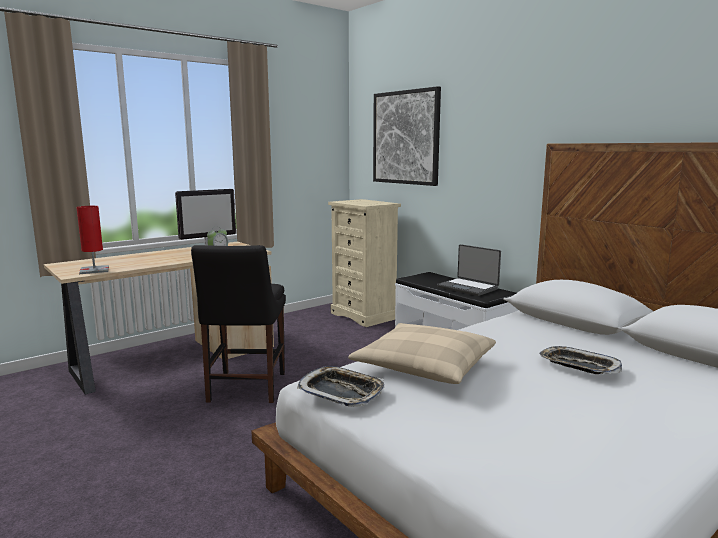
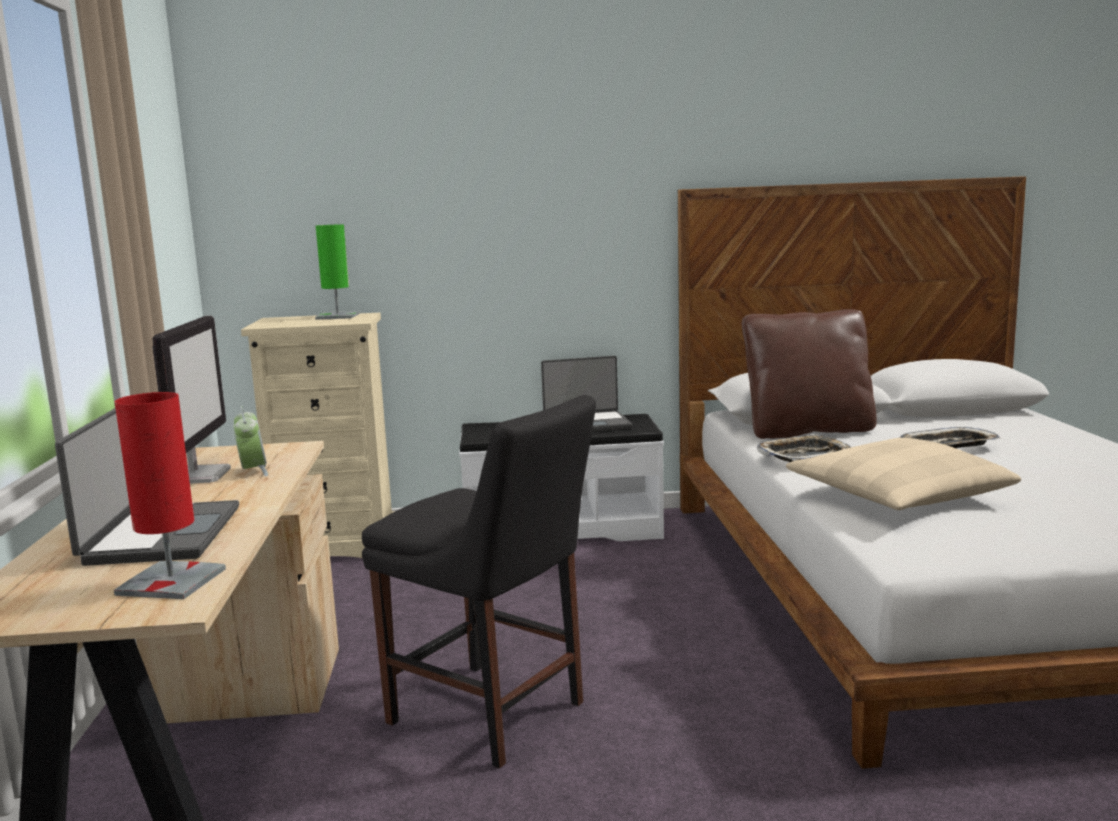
camera: 55 degrees left, 0 degrees up
(138, 261) = (159, 535): none -> laptop
(341, 392) = (959, 546): tray -> tray (804, 455)
(378, 202) = (337, 316): none -> green table lamp
(405, 137) = (370, 188): picture -> none
(542, 327) = (808, 430): none -> brown pillow

